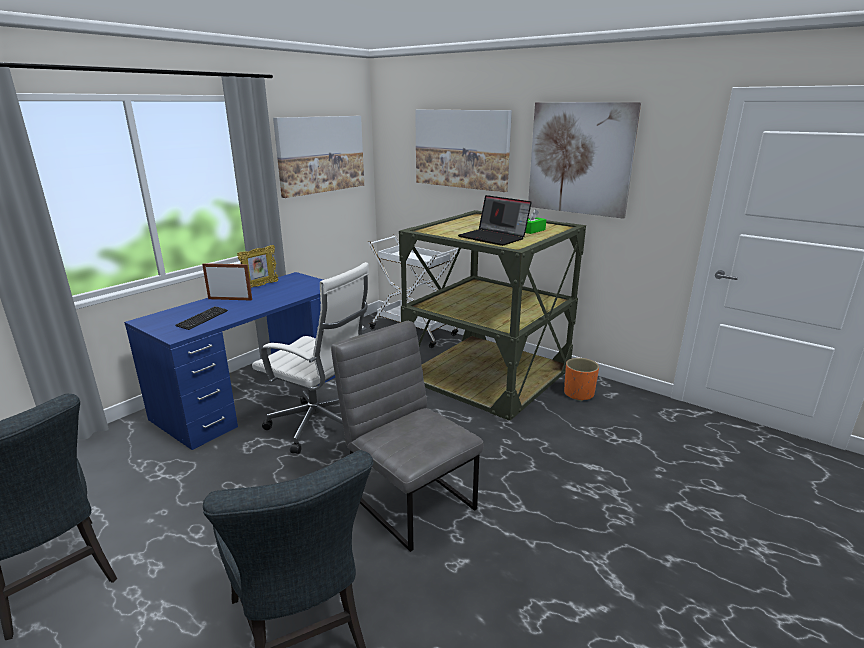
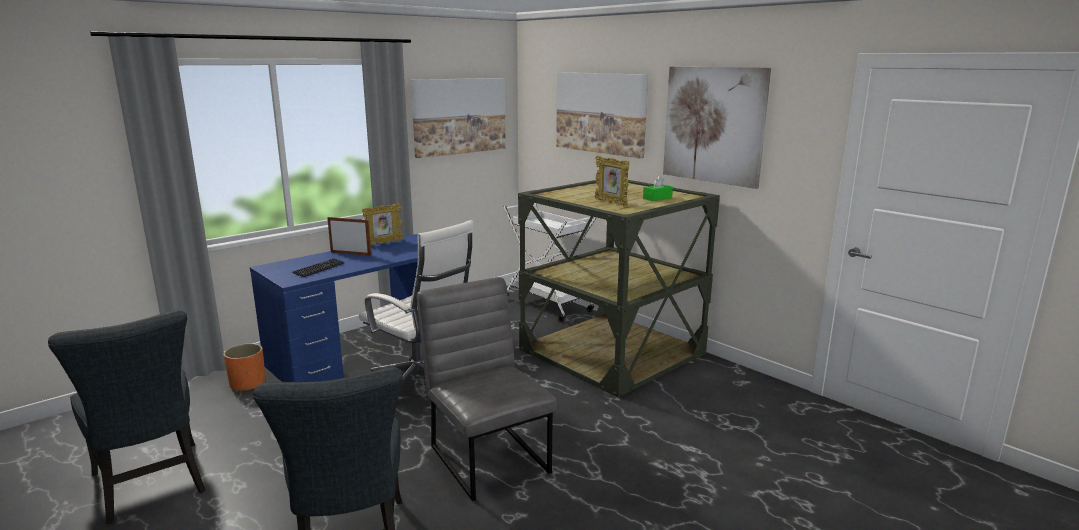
camera: 10 degrees right, 5 degrees down
(494, 237) = (611, 203): laptop -> picture frame
(578, 394) = (705, 378): orange planter -> orange planter (248, 384)

